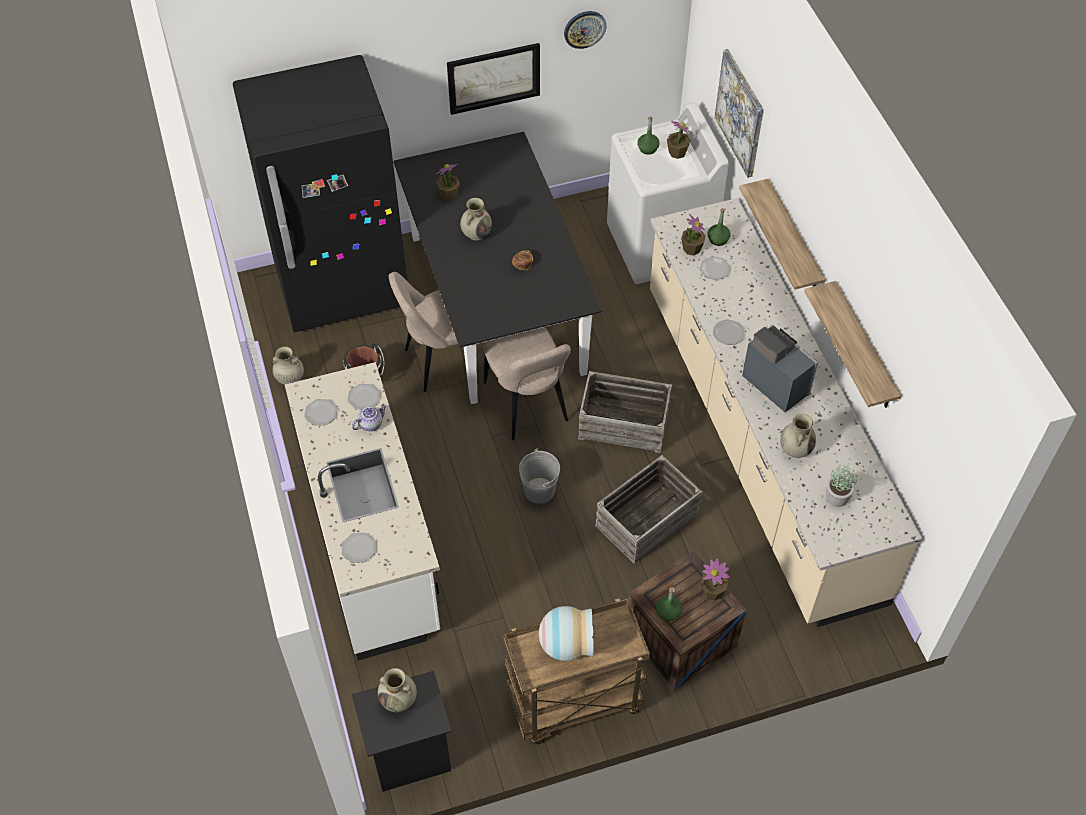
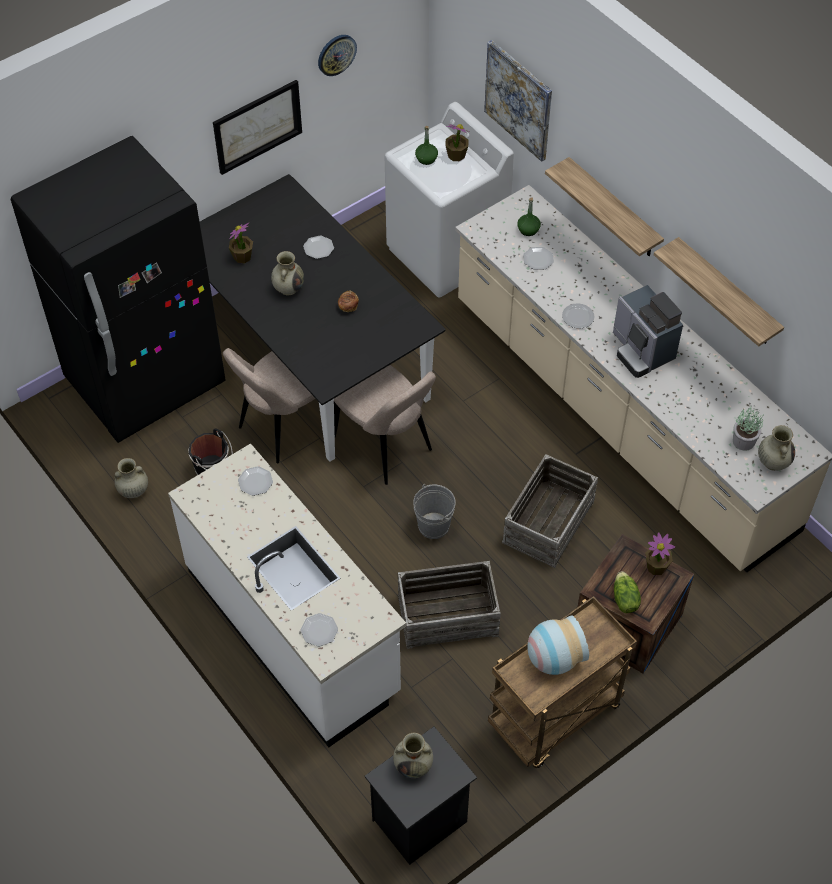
camera: 20 degrees left, 0 degrees up
(321, 413) = (219, 509): plate -> plate (318, 248)
(370, 423) = (274, 505): teapot -> none
(623, 424) = (486, 437): crate -> crate (447, 616)
(668, 612) = (624, 599): green bottle -> lettuce
(691, 248) = (507, 245): potted plant -> none
(776, 382) = (642, 350): coffee machine -> coffee machine turned 150 degrees counterclockwise
(795, 449) = (687, 408): beige vase -> beige vase (773, 462)

